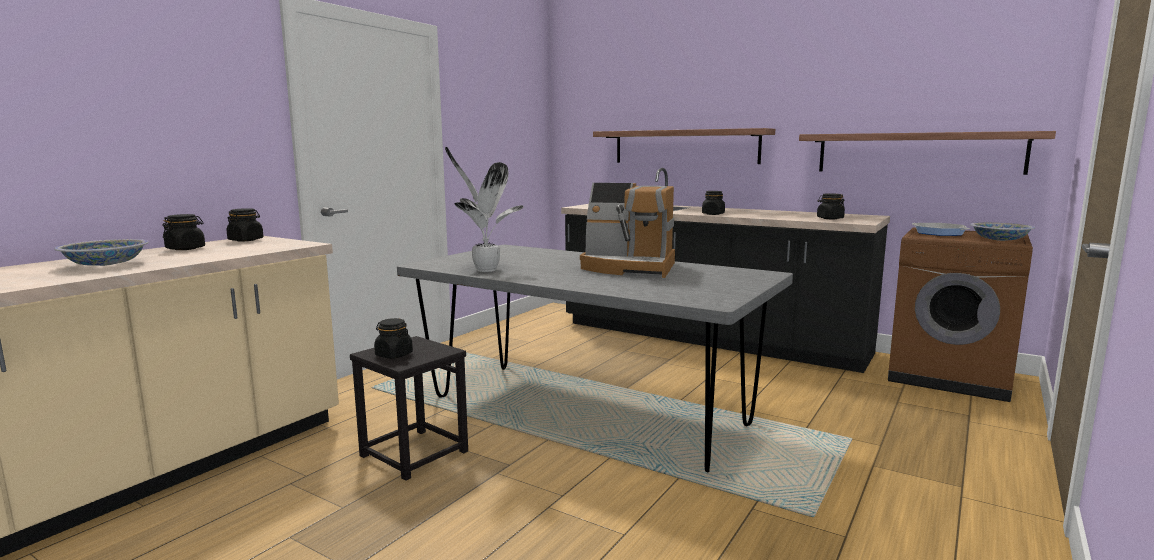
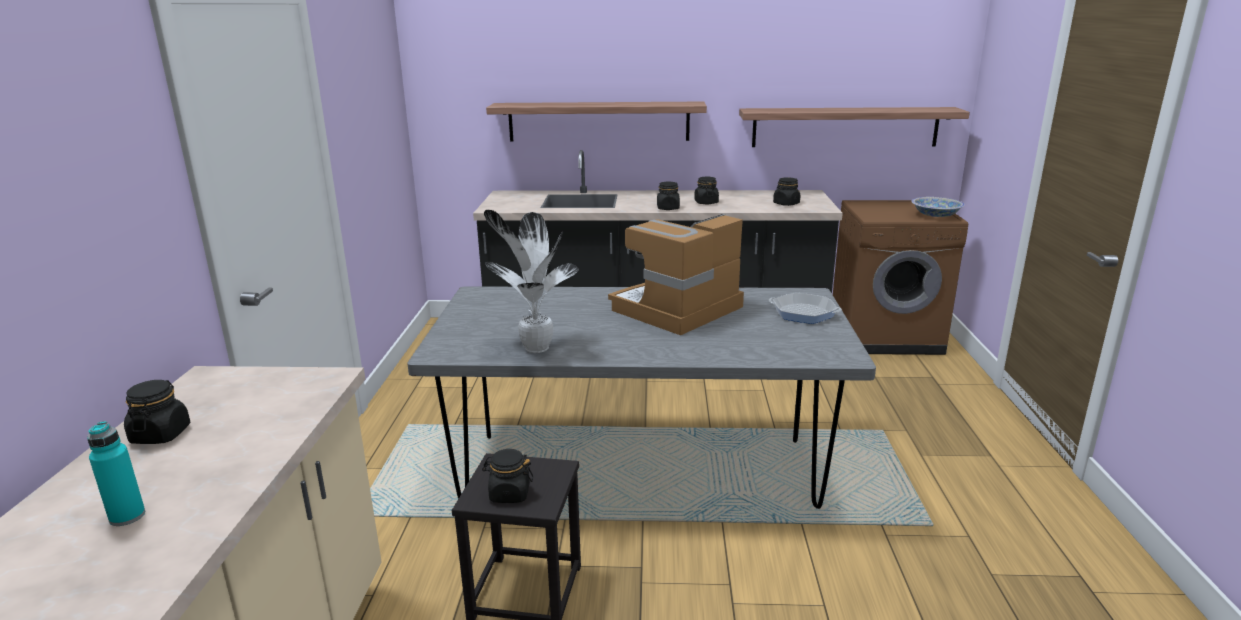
camera: 30 degrees left, 10 degrees up
(105, 264) = (127, 516): bowl -> turquoise bottle
(246, 240) = (207, 386): black jar -> black jar (706, 202)
(629, 267) = (677, 310): coffee machine -> coffee machine turned 150 degrees clockwise
(939, 233) = (878, 209): frying pan -> frying pan (803, 313)

